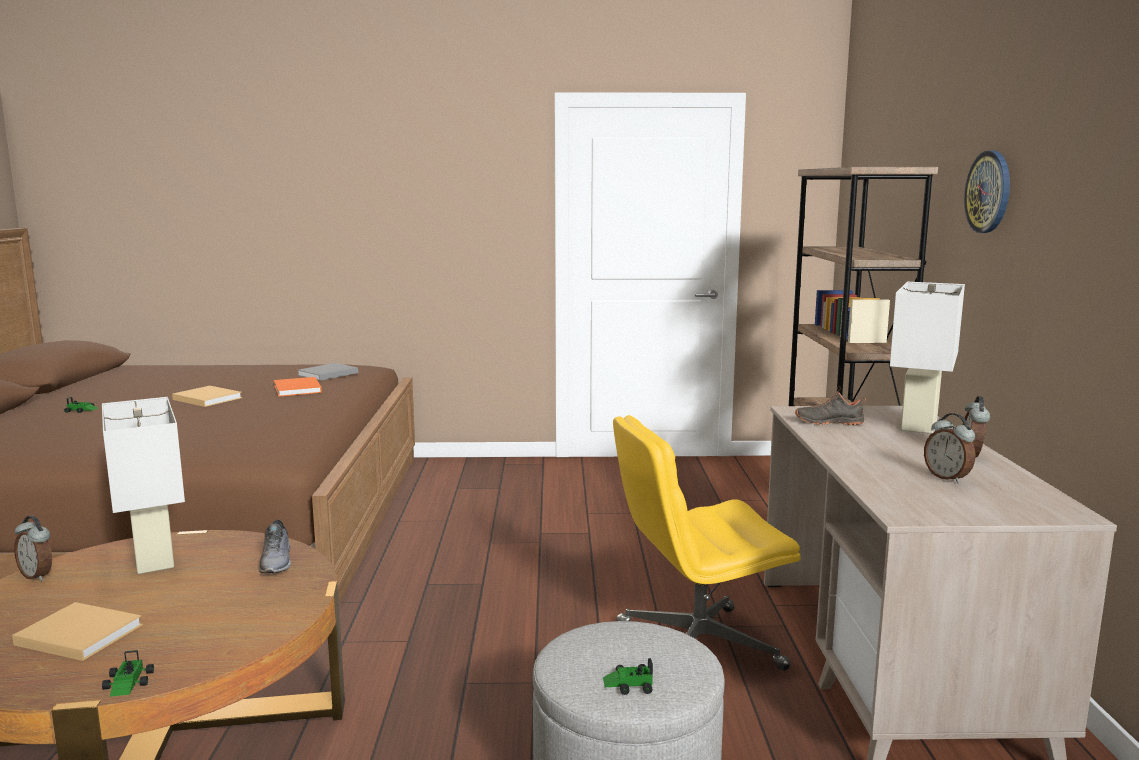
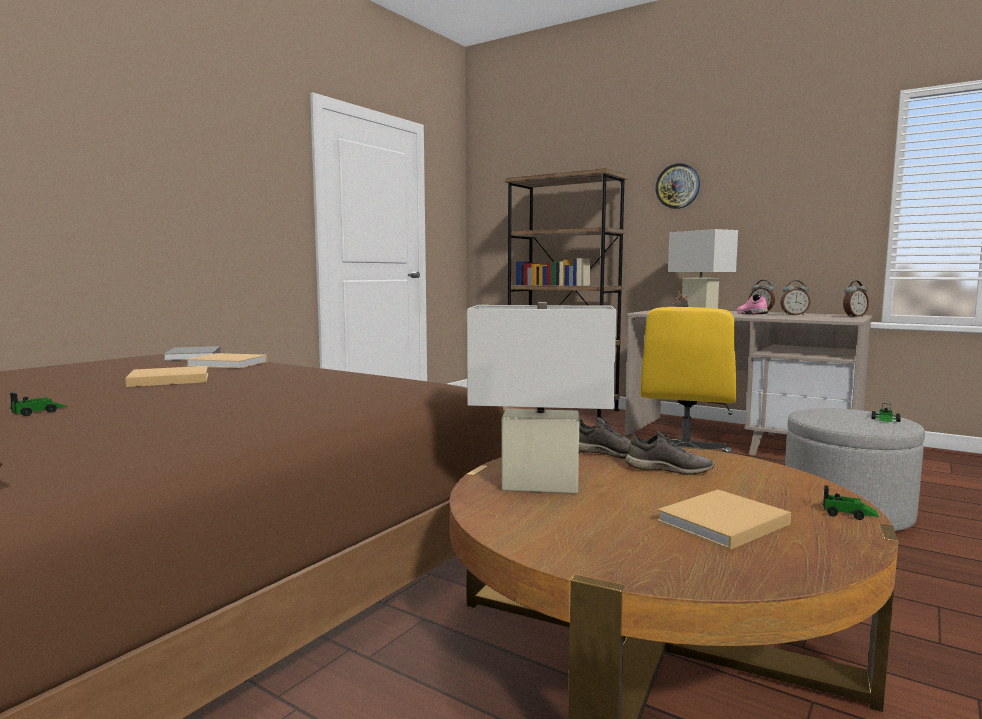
camera: 55 degrees left, 5 degrees down
(38, 576) = (518, 532): alarm clock -> alarm clock (854, 316)
(234, 593) = (669, 469): none -> grey shoe
(297, 389) = (229, 364): orange book -> beige book
(909, 454) = (750, 314): none -> pink shoe

